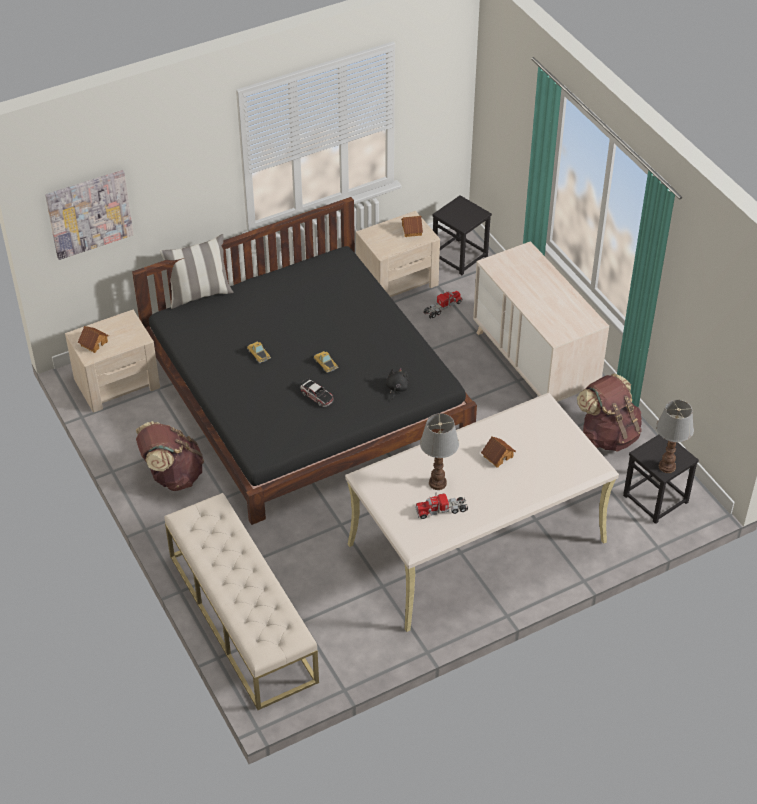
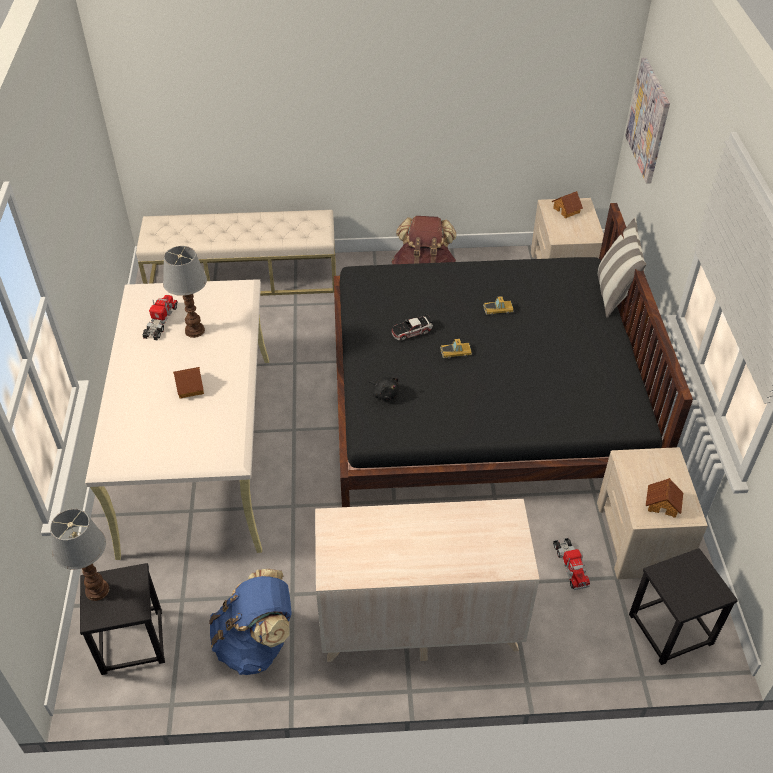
camera: 115 degrees right, 0 degrees up
(608, 435) = (256, 643): brown backpack -> blue backpack

